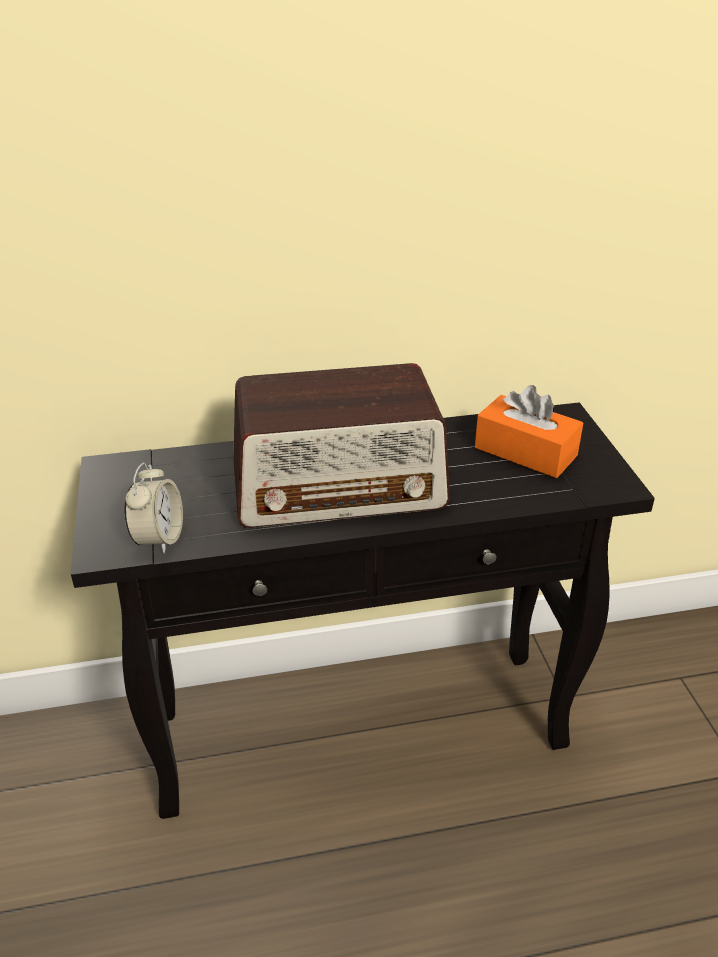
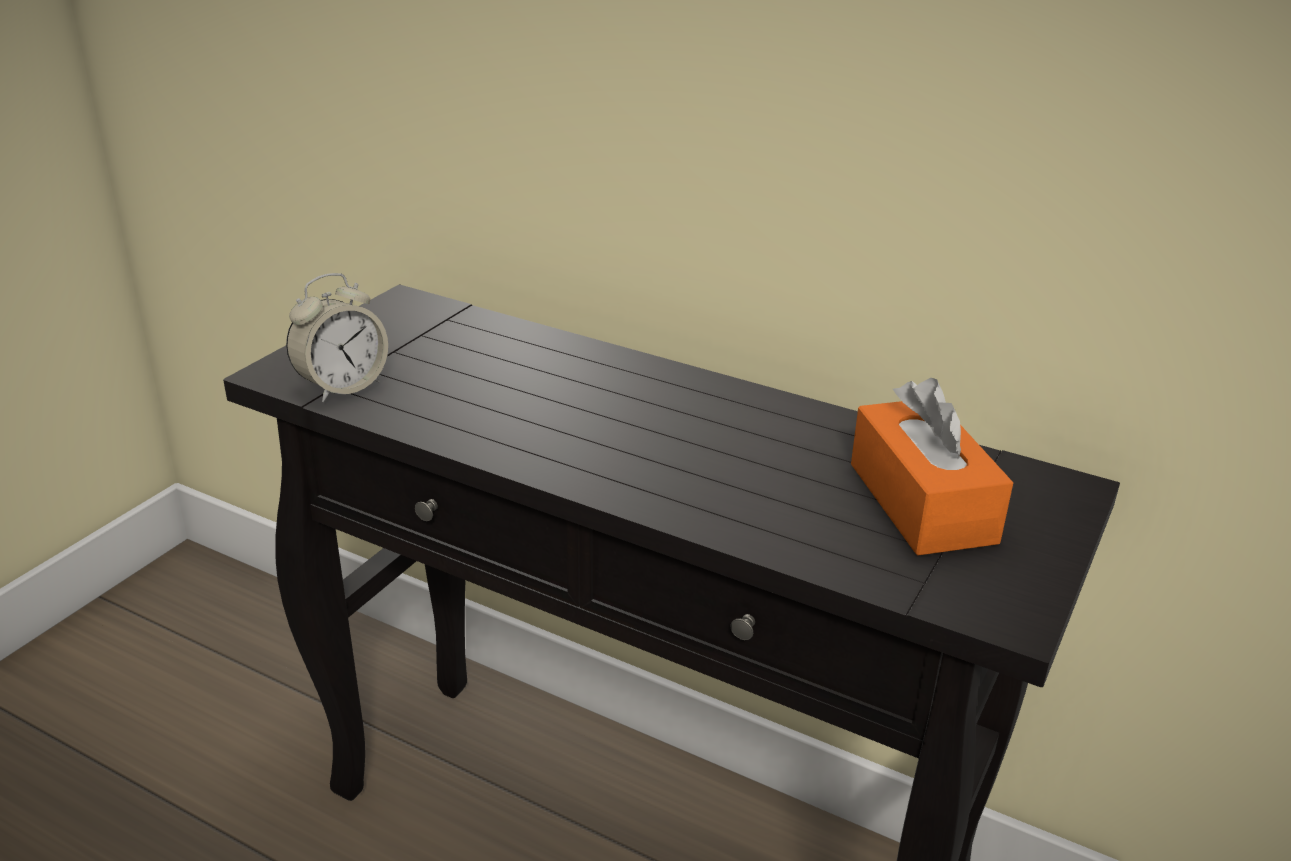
camera: 40 degrees right, 5 degrees down
(339, 486) = (605, 427): radio -> none

